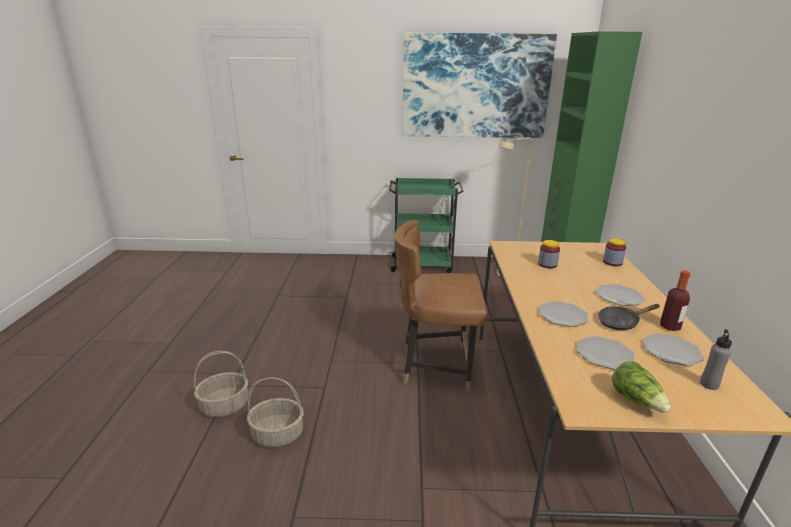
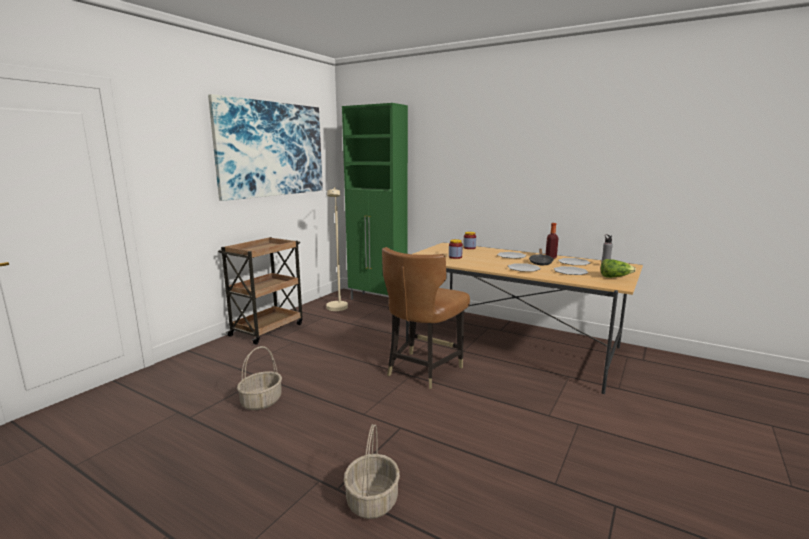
camera: 60 degrees left, 10 degrees down
(277, 435) = (448, 471): basket -> basket (261, 402)
(422, 264) = (267, 329): green cart -> brown cart

